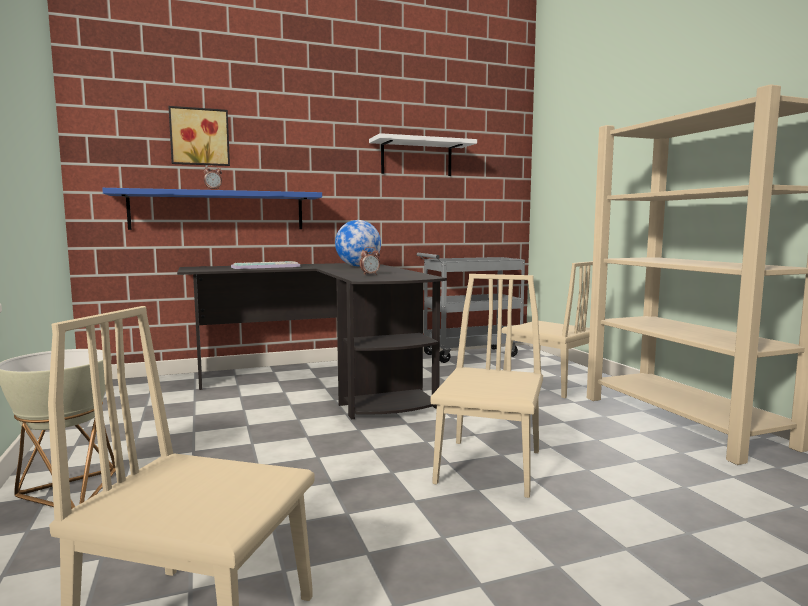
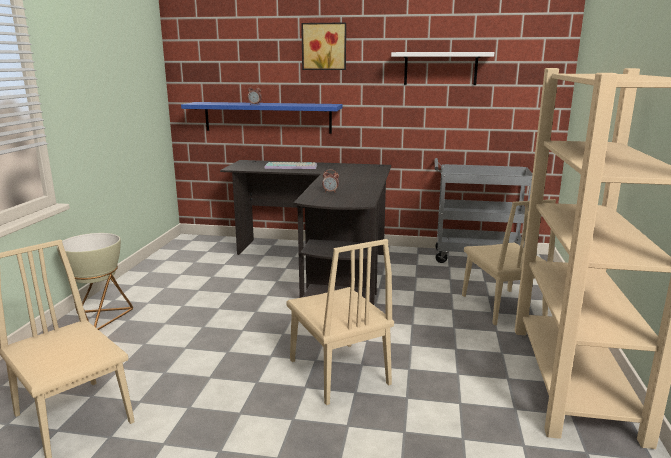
camera: 30 degrees right, 10 degrees up
(199, 137) = (254, 59): picture -> picture (324, 46)
(358, 266) = (359, 173): globe -> none
(489, 466) = (338, 371): beige chair -> beige chair turned 105 degrees clockwise

